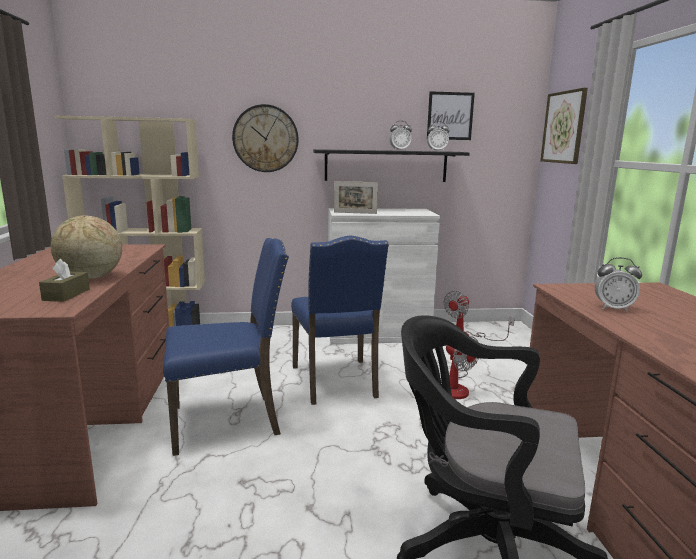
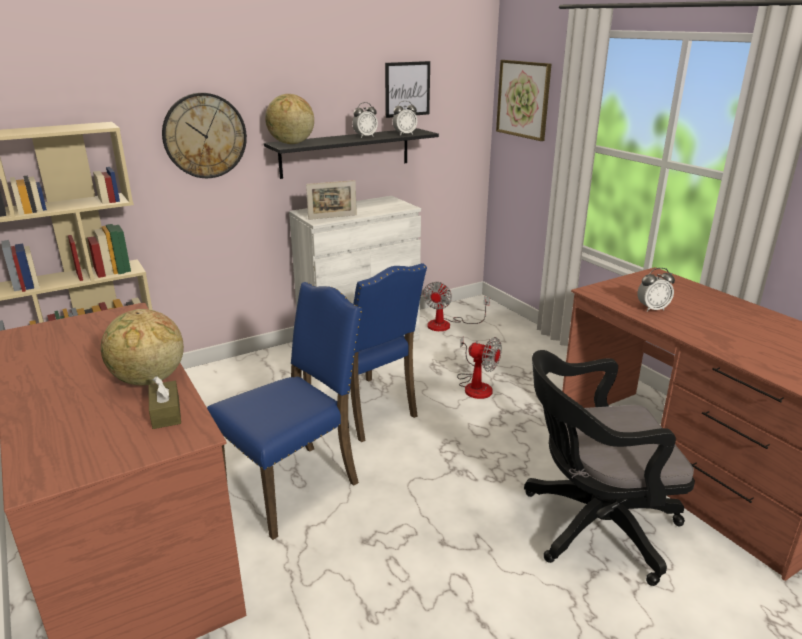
camera: 25 degrees left, 10 degrees up
(331, 149) = (291, 144): none -> globe

